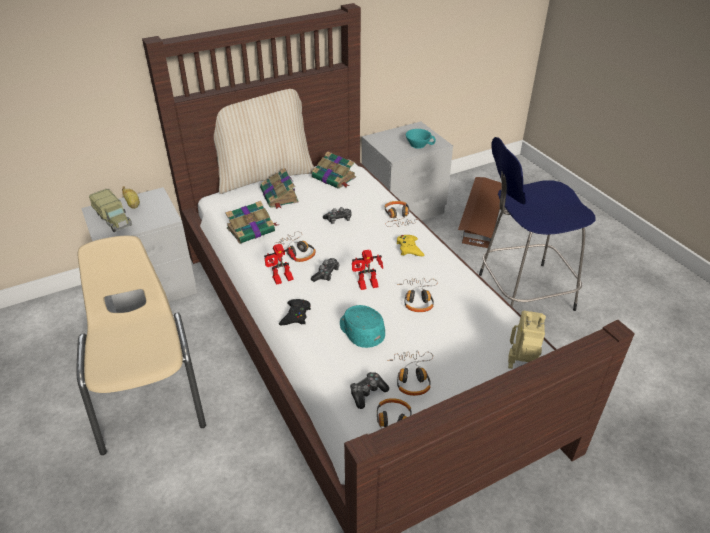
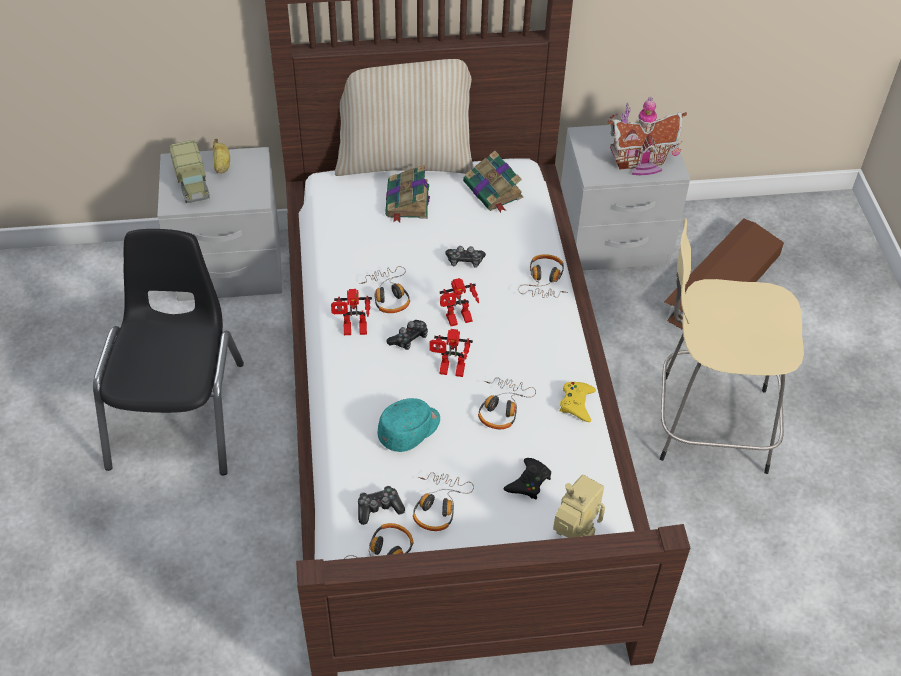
camera: 20 degrees right, 10 degrees up
(150, 394) = (180, 414): beige chair -> black chair
(252, 229) = (350, 245): book -> none
(295, 315) = (347, 385): black game controller -> black game controller (528, 482)
(354, 254) = (458, 321): none -> toy robot
(360, 331) = (410, 430): turquoise cap -> turquoise cap turned 60 degrees clockwise
(409, 248) = (532, 333): yellow game controller -> yellow game controller (577, 403)
(418, 144) = (641, 163): turquoise cup -> toy house
(522, 292) = (708, 423): blue stool -> beige stool

